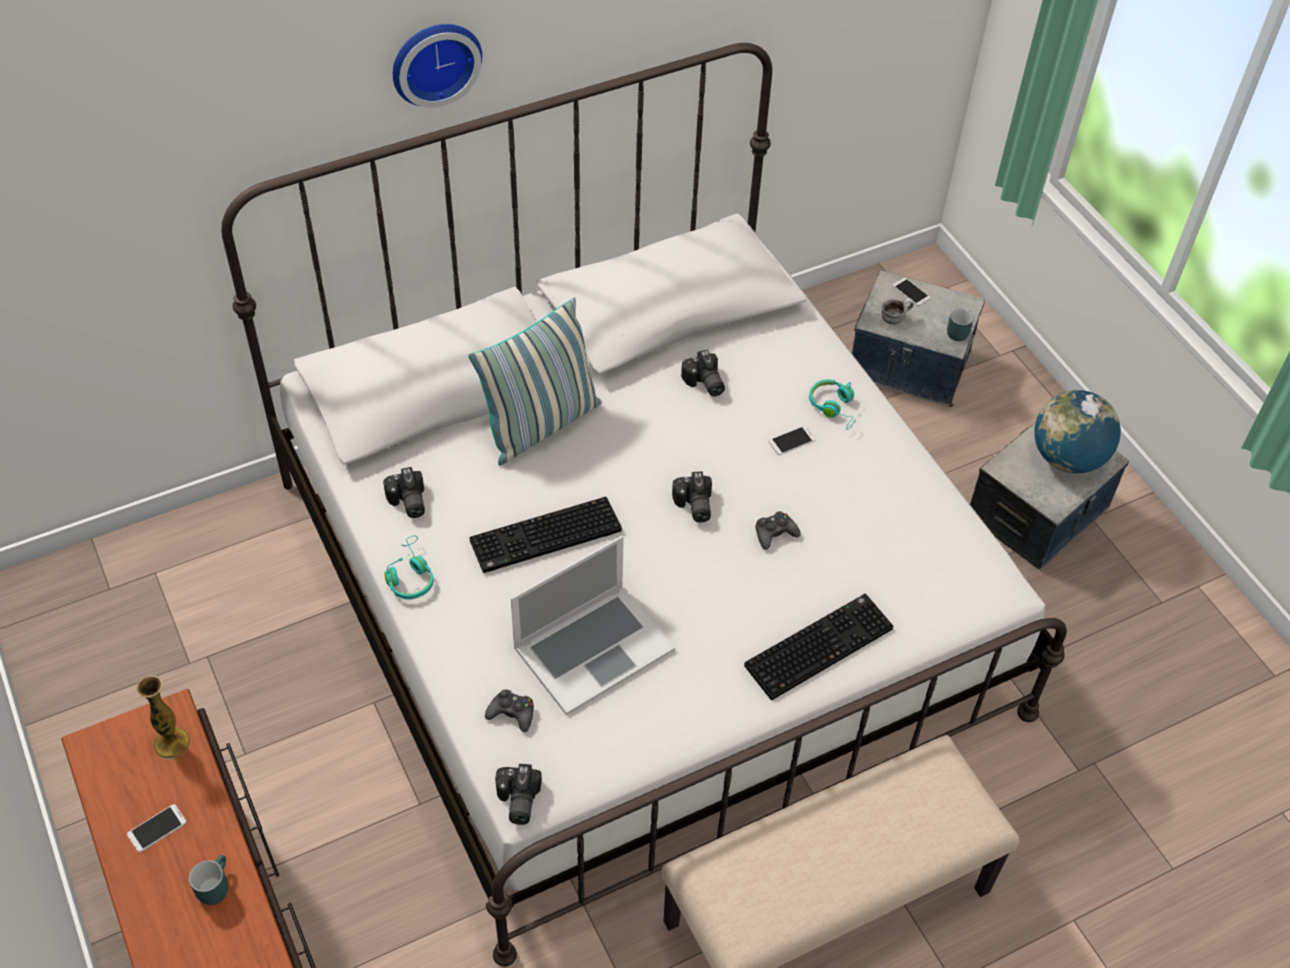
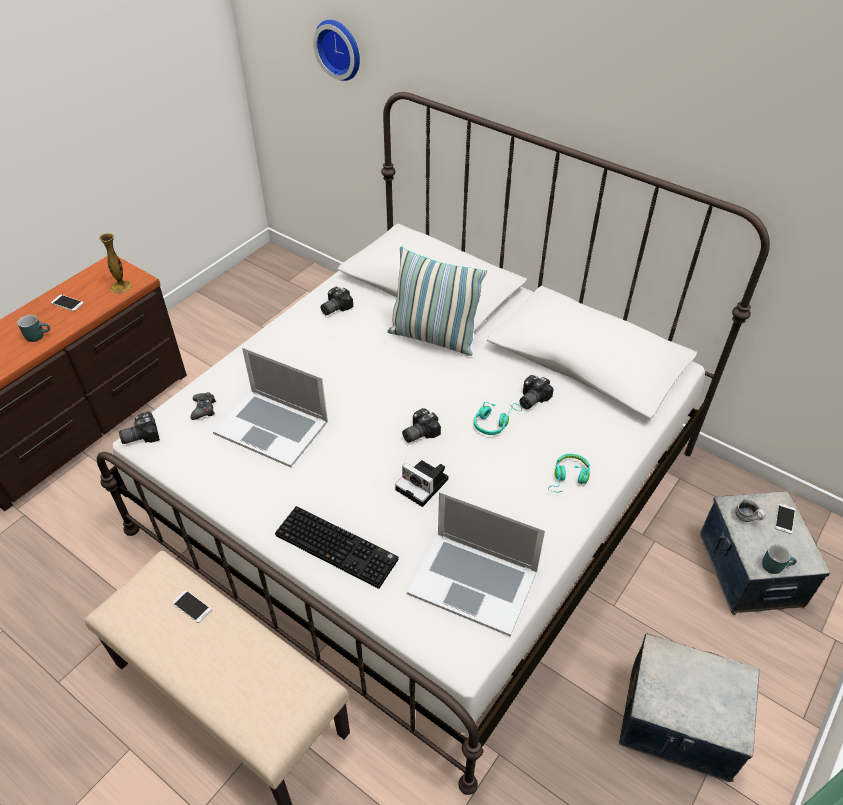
camera: 65 degrees right, 5 degrees down
(409, 576) = (282, 329): turquoise headphones -> turquoise headphones (495, 422)
(434, 61) = (529, 78): wall clock -> wall clock (340, 48)
(545, 538) = (345, 373): keyboard -> none
(775, 533) = (424, 485): black game controller -> camera
(791, 441) = (516, 464): phone -> phone (191, 606)
(922, 545) = (473, 581): none -> laptop
(1067, 458) = (710, 699): globe -> none

